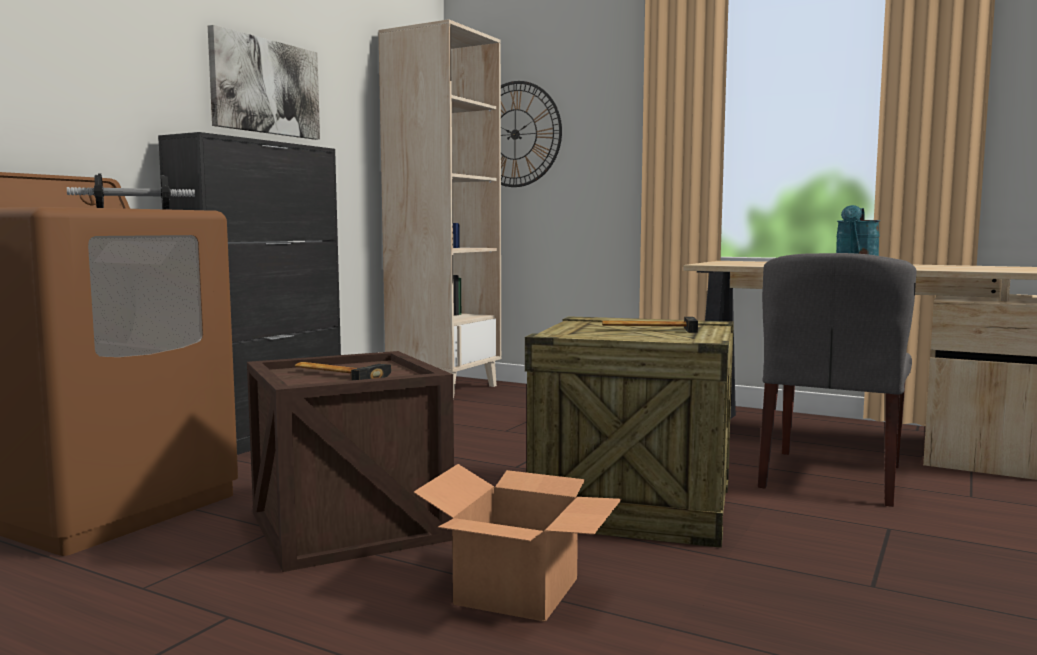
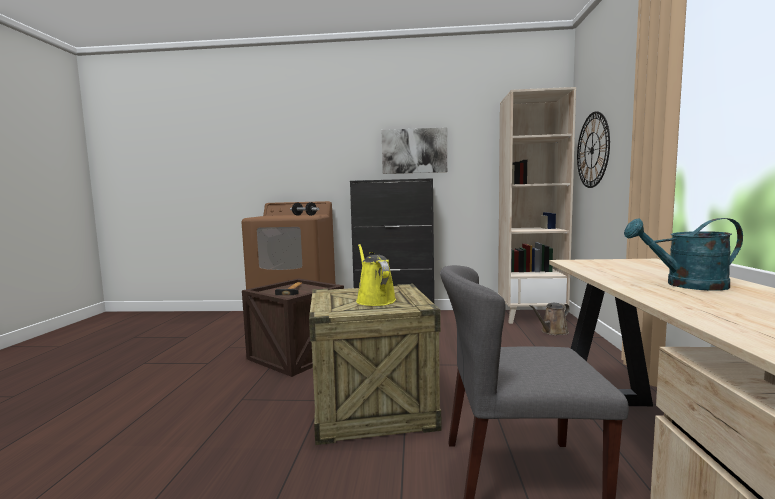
camera: 65 degrees right, 0 degrees up
(514, 395) = (552, 332): none -> brown watering can
(517, 590) = (238, 402): cardboard box -> none
(648, 329) = (374, 300): hammer -> yellow watering can

